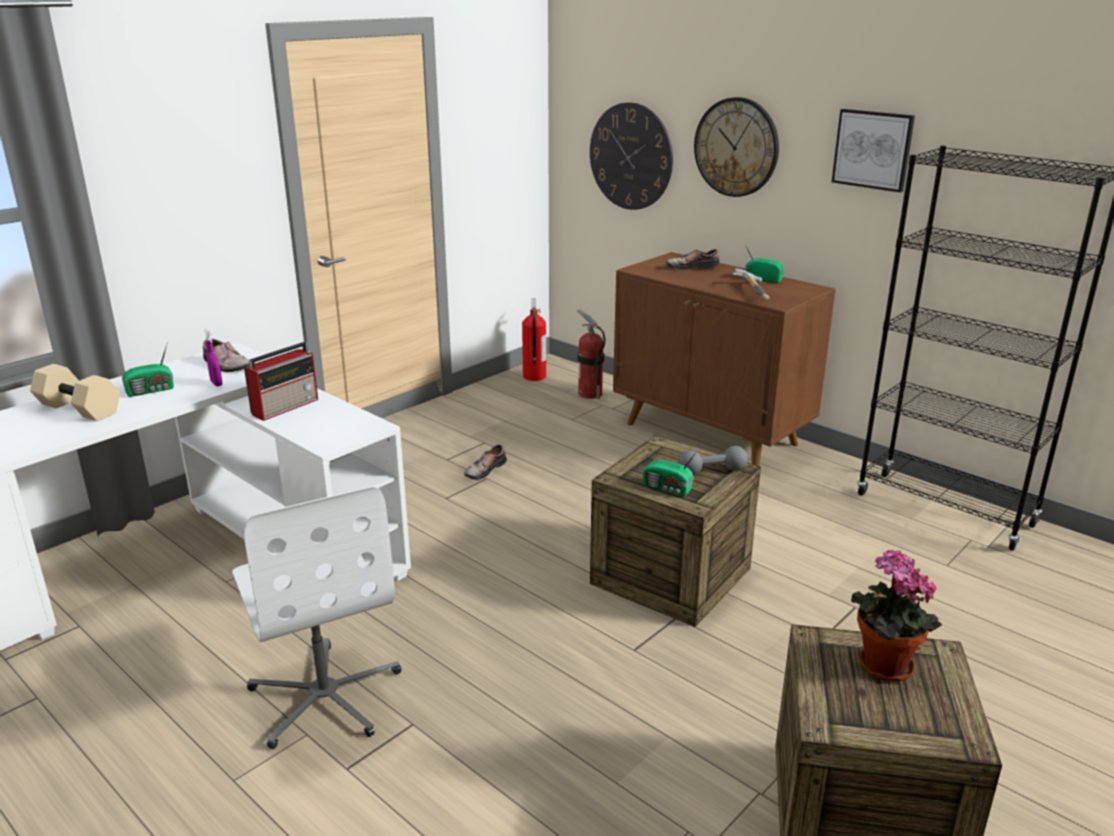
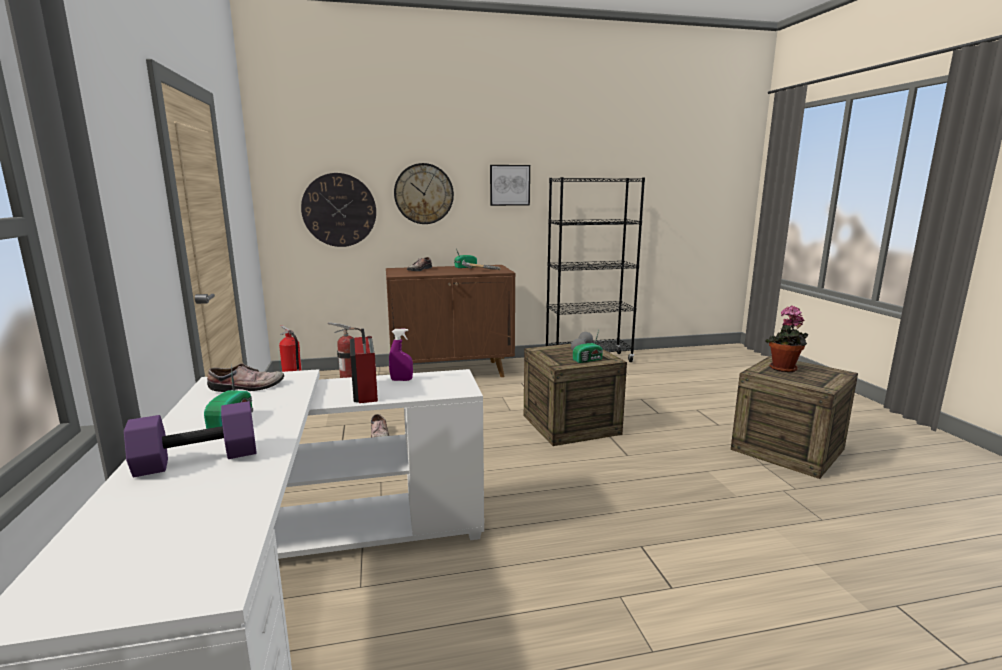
camera: 55 degrees left, 10 degrees down
(77, 409) = (196, 460): beige dumbbell -> purple dumbbell
(216, 383) = (281, 396): purple spray bottle -> purple spray bottle (401, 380)
(325, 696) = (580, 574): white office chair -> none

